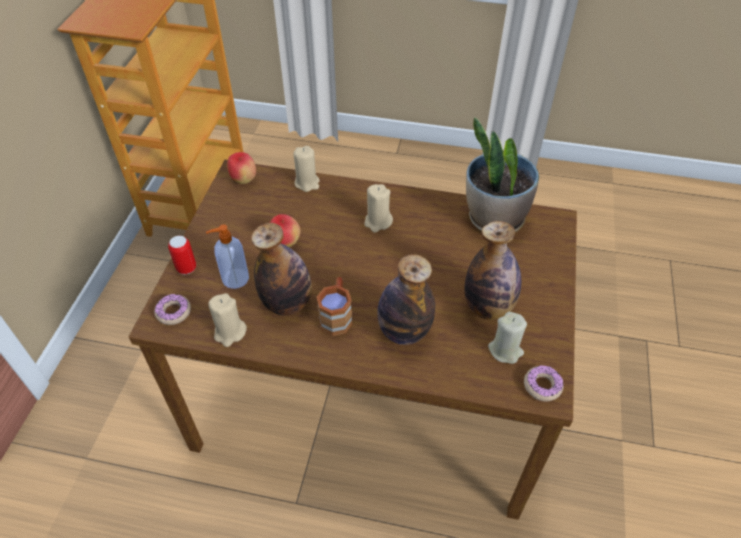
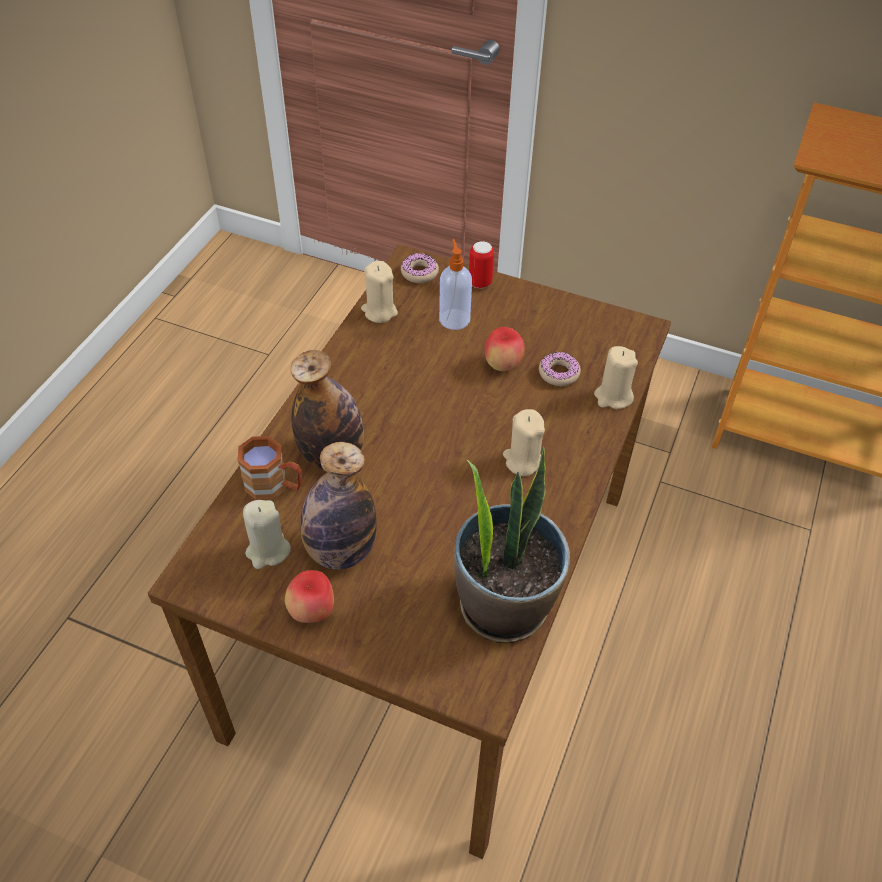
camera: 100 degrees right, 0 degrees up
(244, 180) = (625, 336): apple -> apple (312, 611)
(287, 303) = (406, 358): bottle -> none
(336, 315) = (375, 398): brown mug -> brown mug (274, 486)
(542, 386) = (203, 575): donut -> donut (559, 373)

